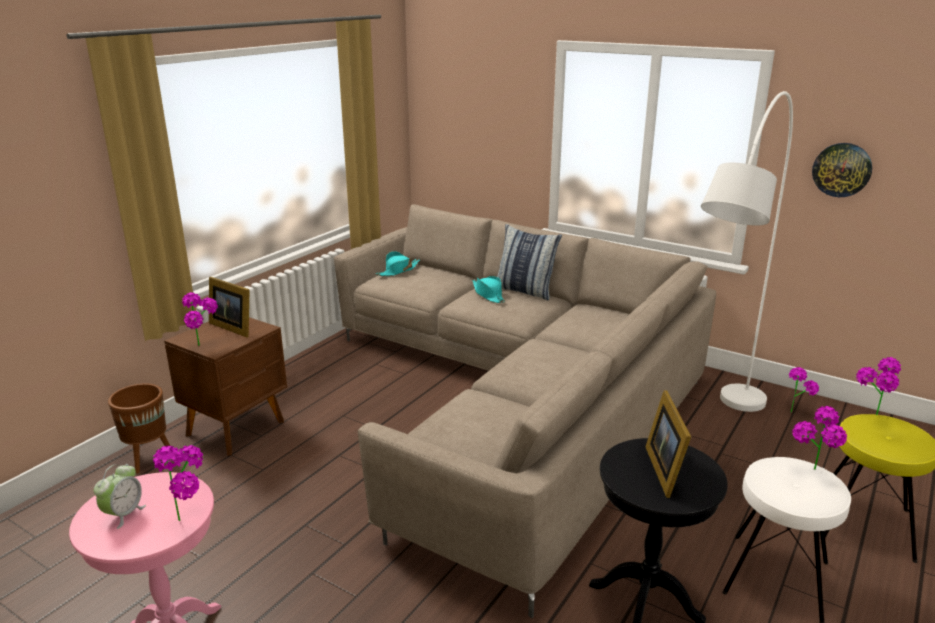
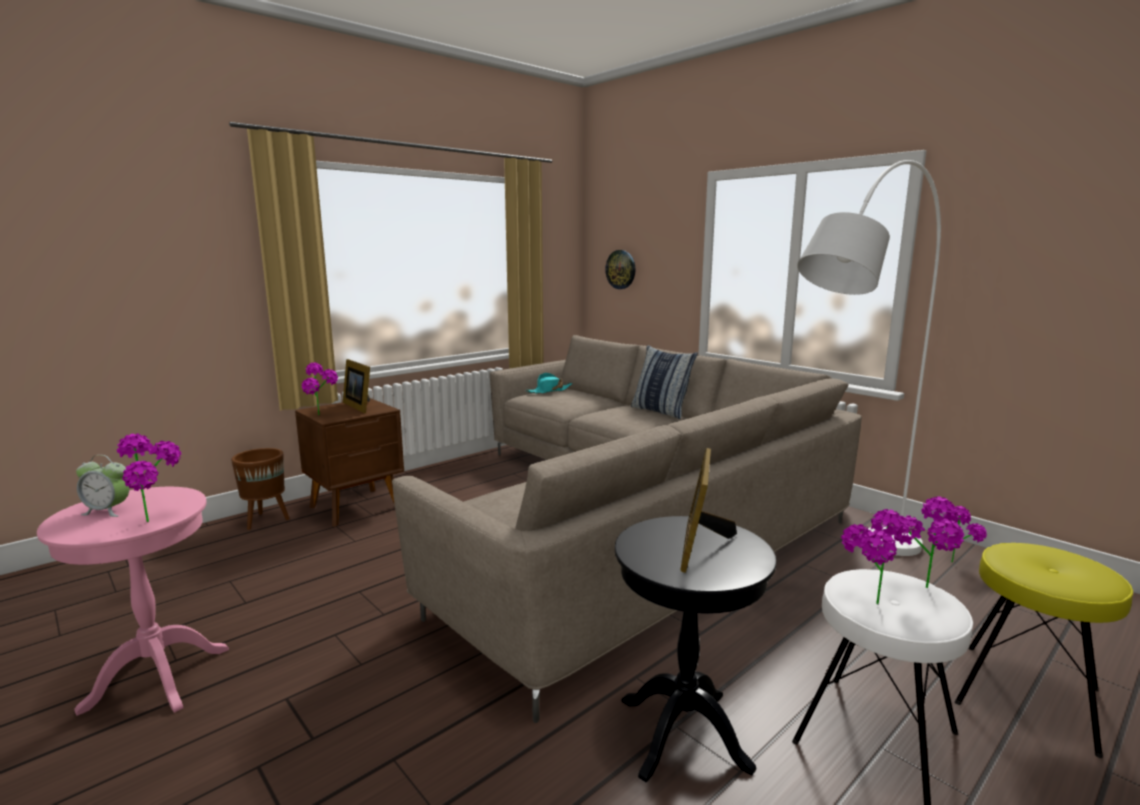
camera: 15 degrees right, 10 degrees down
(124, 514) = (108, 511): alarm clock -> alarm clock turned 60 degrees clockwise
(488, 294) = (622, 411): turquoise hat -> none
(841, 169) = (1010, 274): wall clock -> wall clock (621, 269)
(871, 416) = (1031, 545): potted plant -> potted plant (865, 605)

